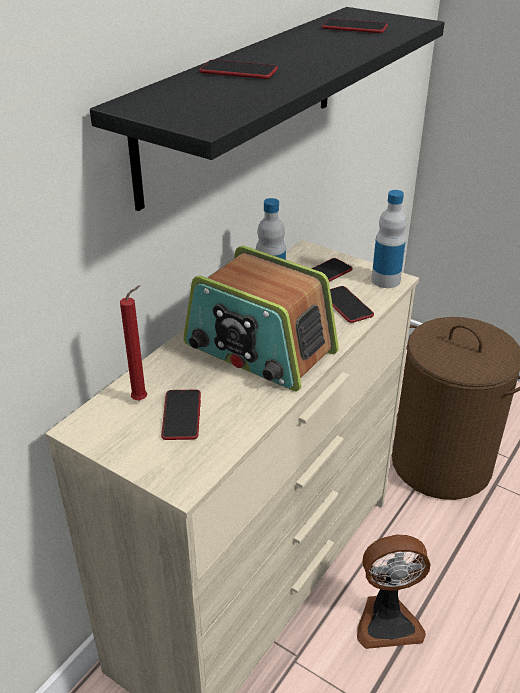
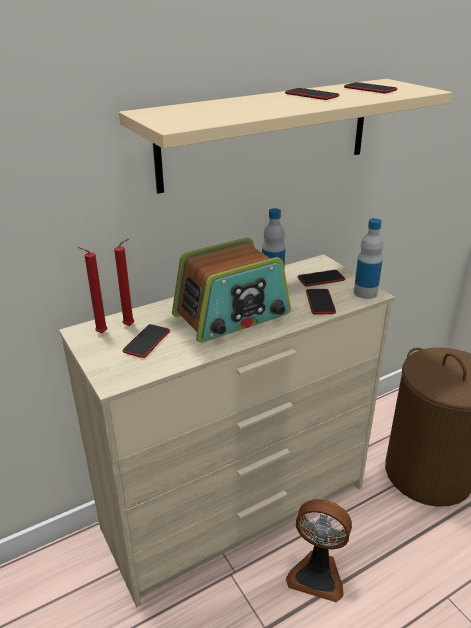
camera: 25 degrees right, 5 degrees down
(109, 422) = (100, 333): none -> red candle
(238, 71) = (243, 103): phone -> phone (311, 95)
(242, 101) = (267, 133): black shelf -> beige shelf
(259, 349) = (232, 315): radio -> radio turned 90 degrees counterclockwise

